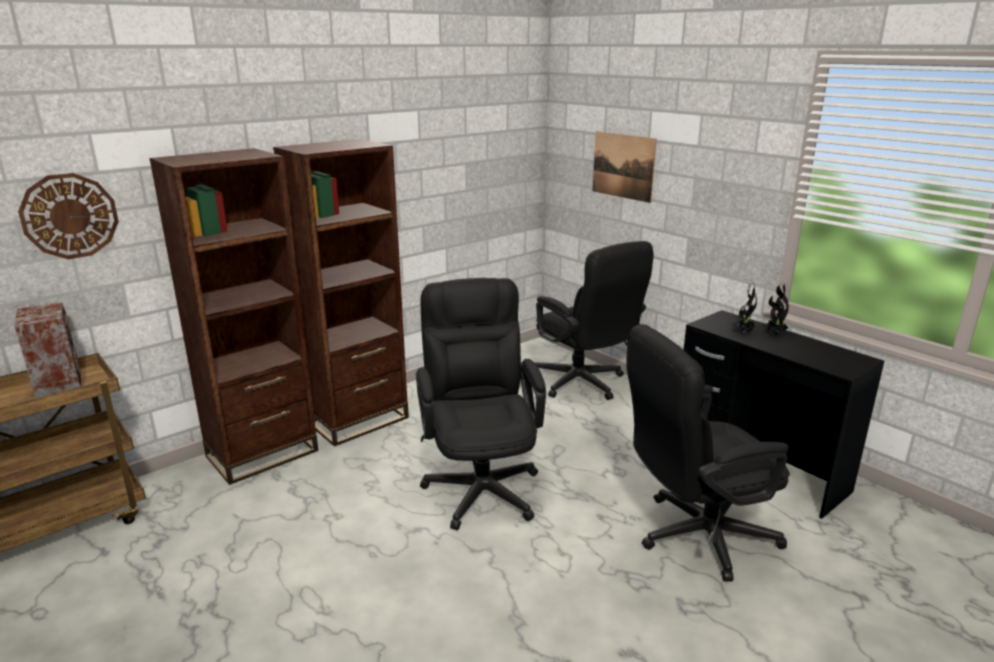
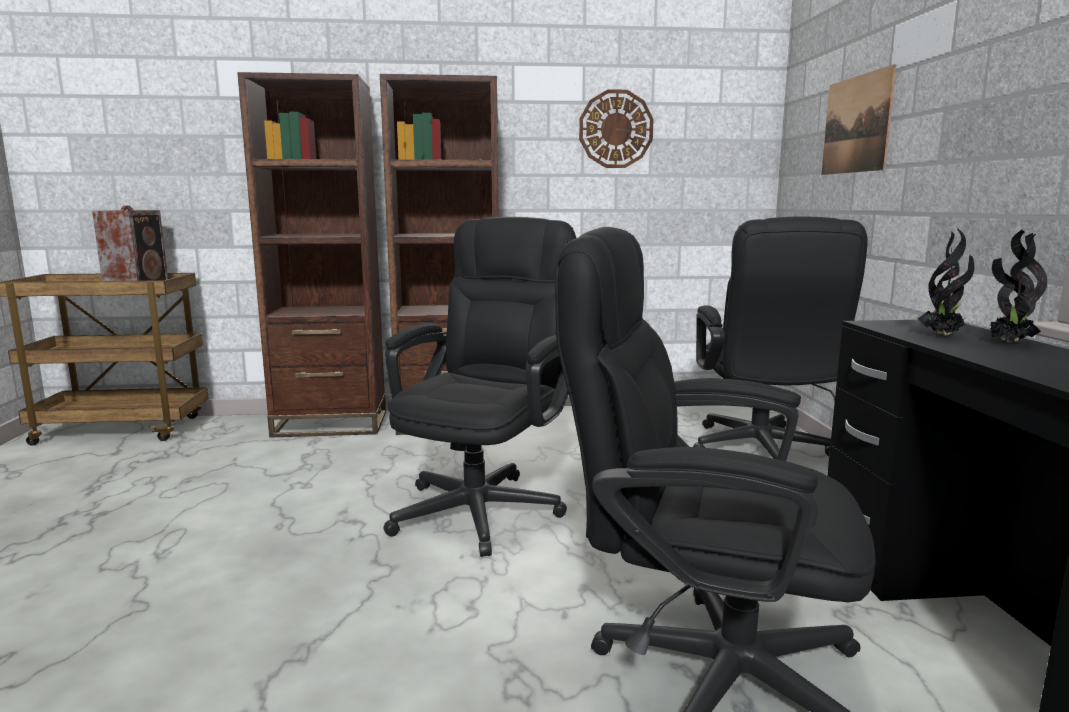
camera: 35 degrees right, 10 degrees down
(70, 216) = (188, 135): wall clock -> wall clock (616, 129)

